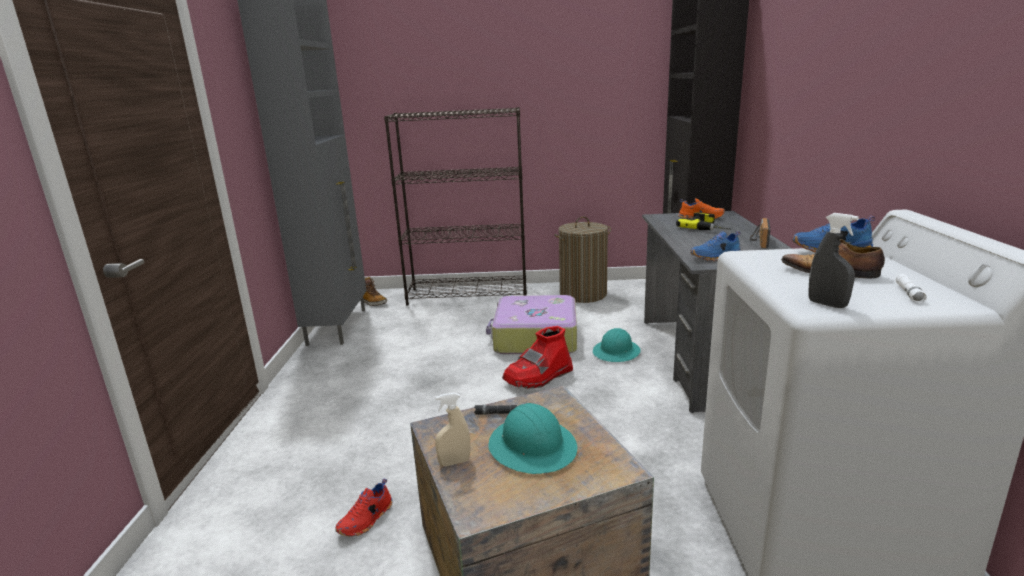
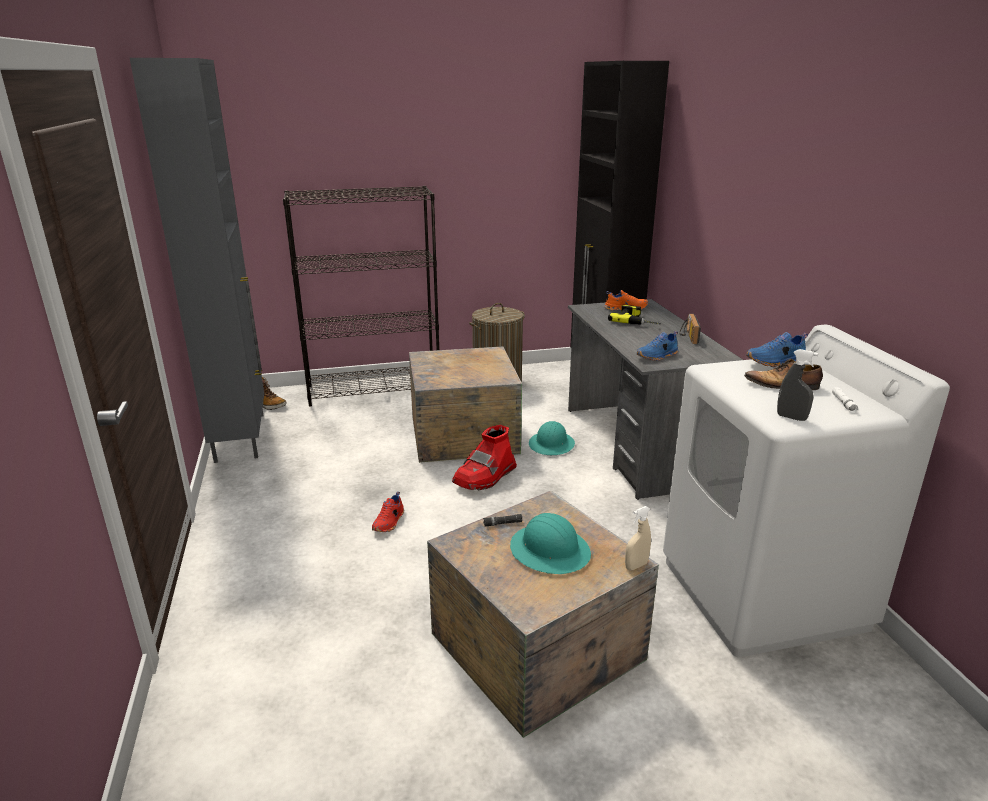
camera: 15 degrees left, 5 degrees up
(367, 520) = (375, 636): red shoe -> red shoe (389, 522)
(454, 462) = (488, 572): beige spray bottle -> beige spray bottle (636, 565)
(534, 337) = (465, 435): suitcase -> crate

